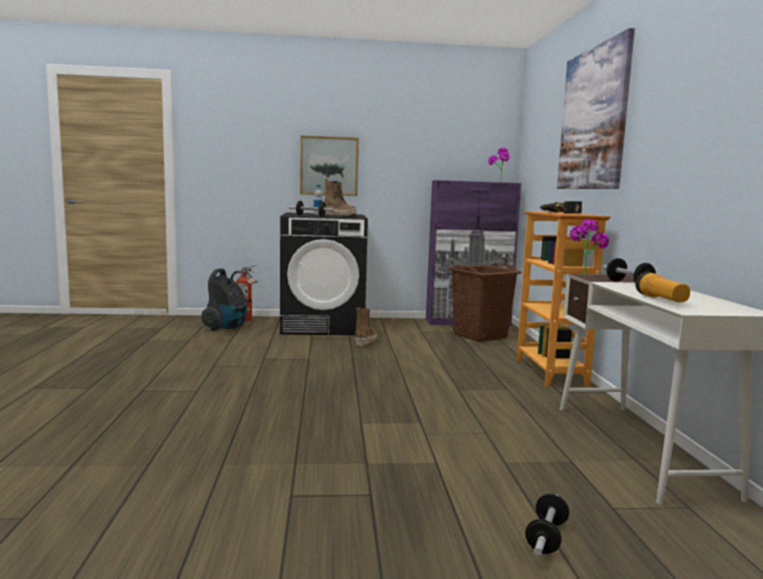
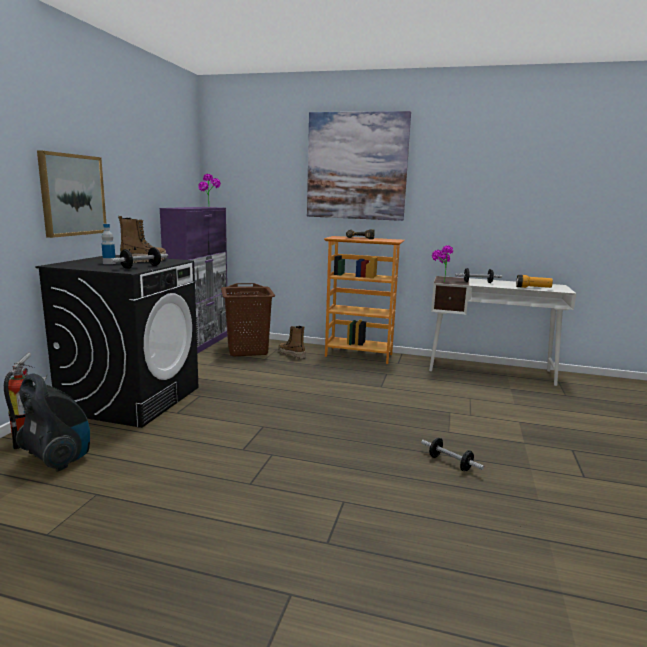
camera: 70 degrees left, 5 degrees up
(365, 342) = (223, 392): boot -> boot (291, 354)
(546, 537) = (603, 416): dumbbell -> dumbbell (450, 463)

